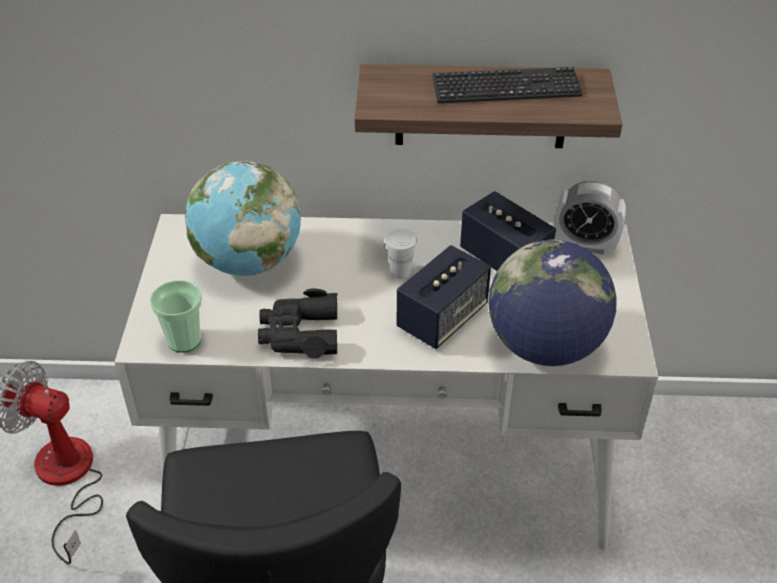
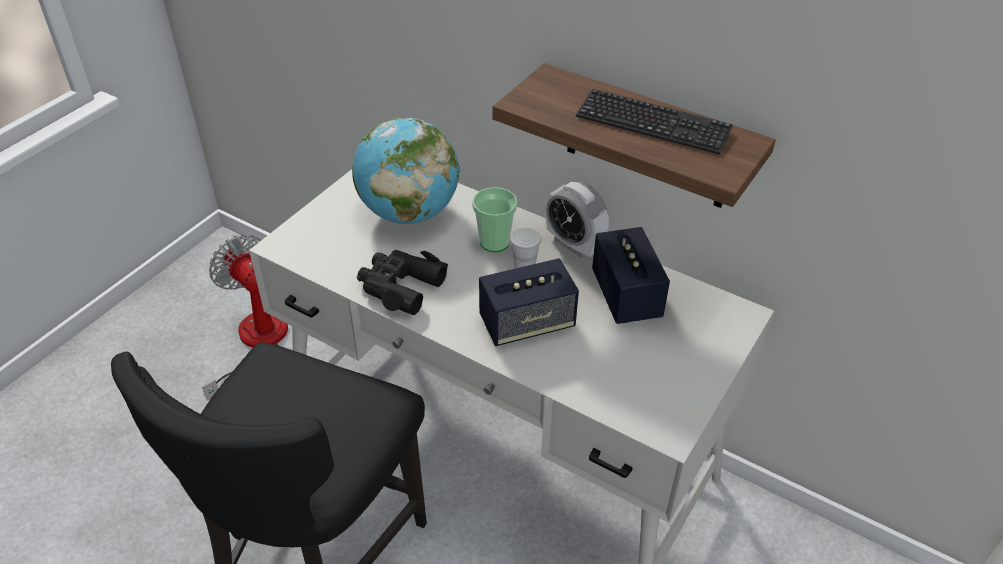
camera: 30 degrees right, 0 degrees up
(184, 340) = (310, 254): cup -> cup (494, 242)
(545, 346) = (597, 387): globe -> none
(585, 244) = (715, 313): alarm clock -> alarm clock (574, 244)

